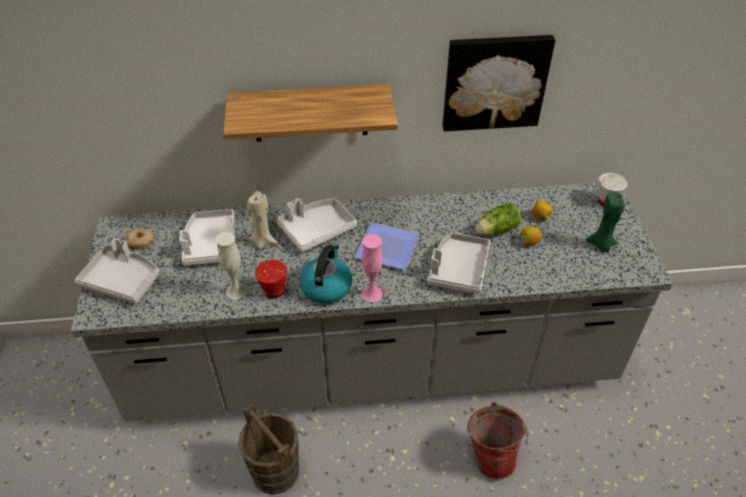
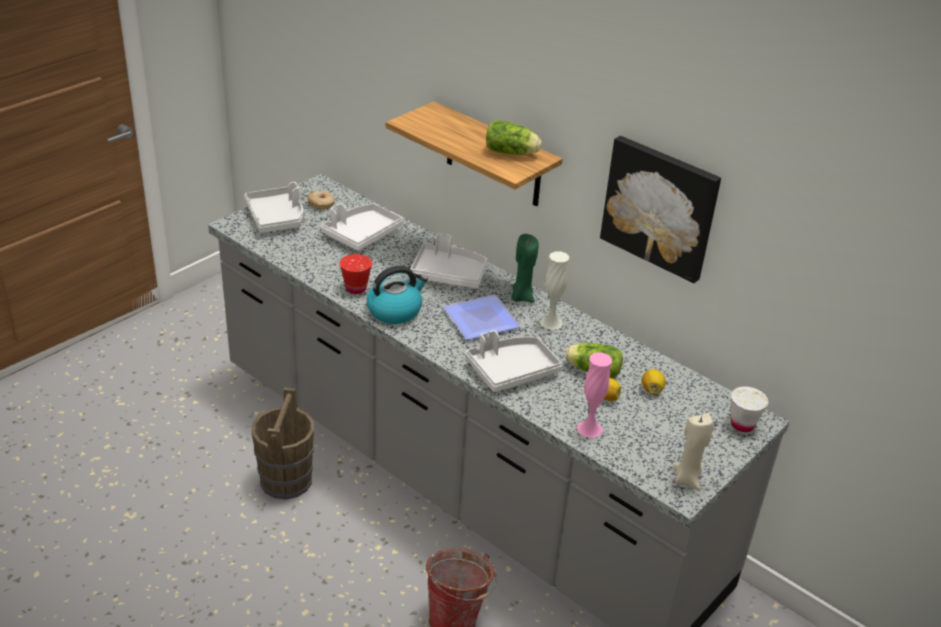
camera: 45 degrees right, 10 degrees down
(236, 291) = (332, 271): white vase -> white vase (551, 322)
(263, 241) = (399, 256): beige candle -> beige candle (687, 479)
(354, 100) = (513, 153): none -> lettuce
(372, 293) = (419, 337): pink vase -> pink vase (589, 429)
(601, 245) = (672, 446): green candle -> green candle (521, 297)

